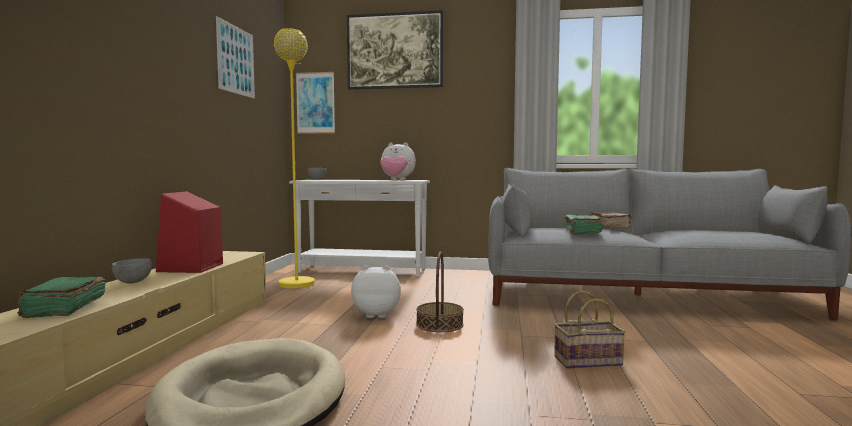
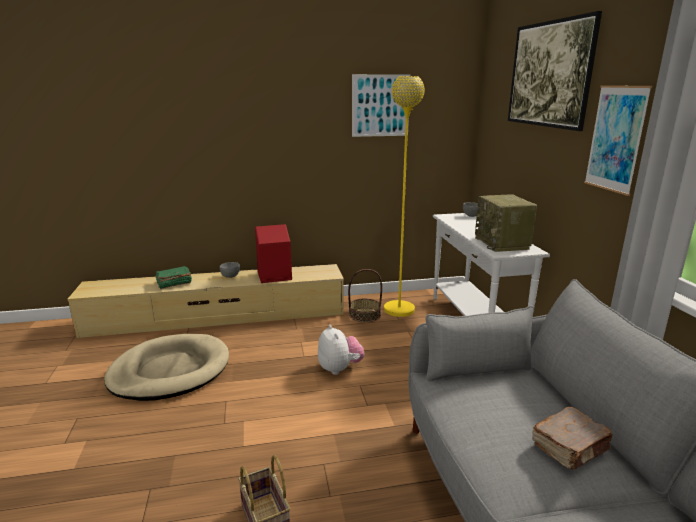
camera: 70 degrees right, 15 degrees up
(315, 103) = (489, 132): picture -> picture (616, 139)
(397, 180) = (502, 243): plush toy -> radio
(440, 324) = (330, 407): basket -> basket (364, 315)
(582, 232) = (478, 421): green book -> none

